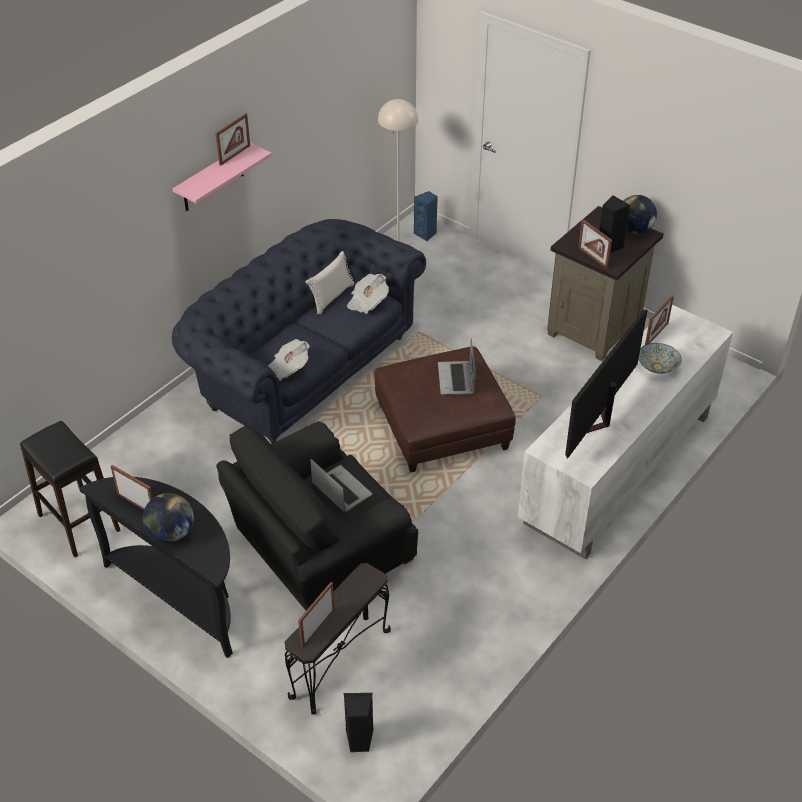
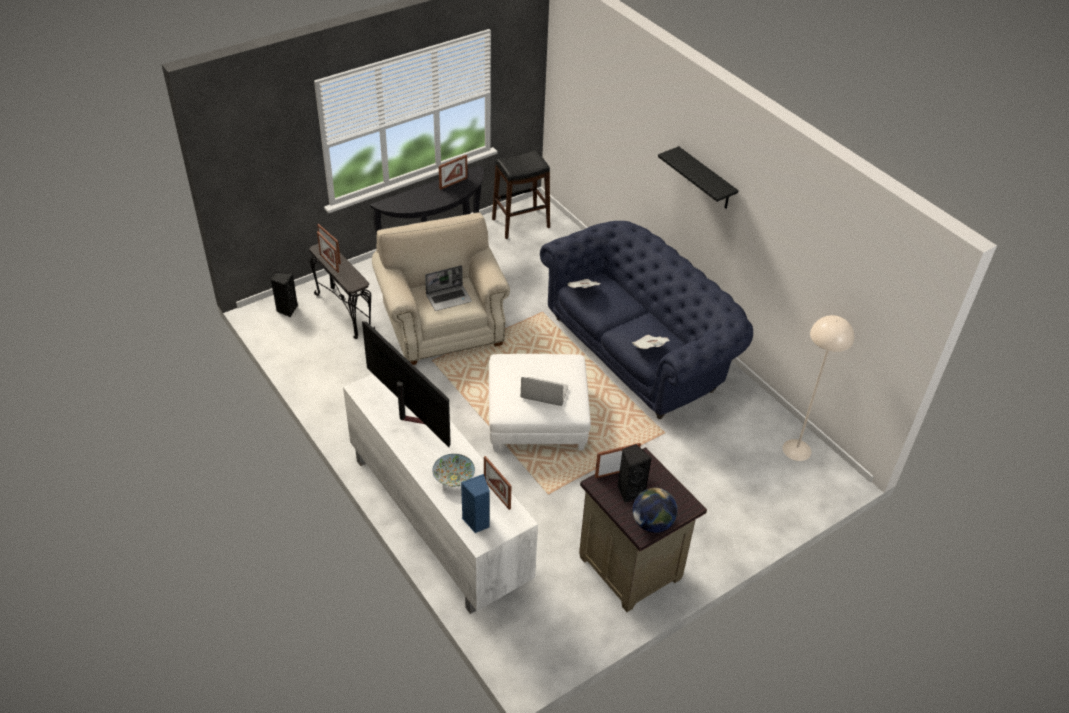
camera: 105 degrees right, 0 degrees up
(171, 534) = (421, 193): globe -> none
(213, 178) = (706, 179): pink shelf -> black shelf
(235, 155) = (718, 180): picture frame -> picture frame (329, 263)
(321, 550) = (442, 323): black armchair -> beige armchair
(331, 297) = (668, 332): white pillow -> none
(426, 234) = (821, 478): blue speaker -> blue speaker (477, 522)
(443, 426) = (536, 417): brown ottoman -> white ottoman

